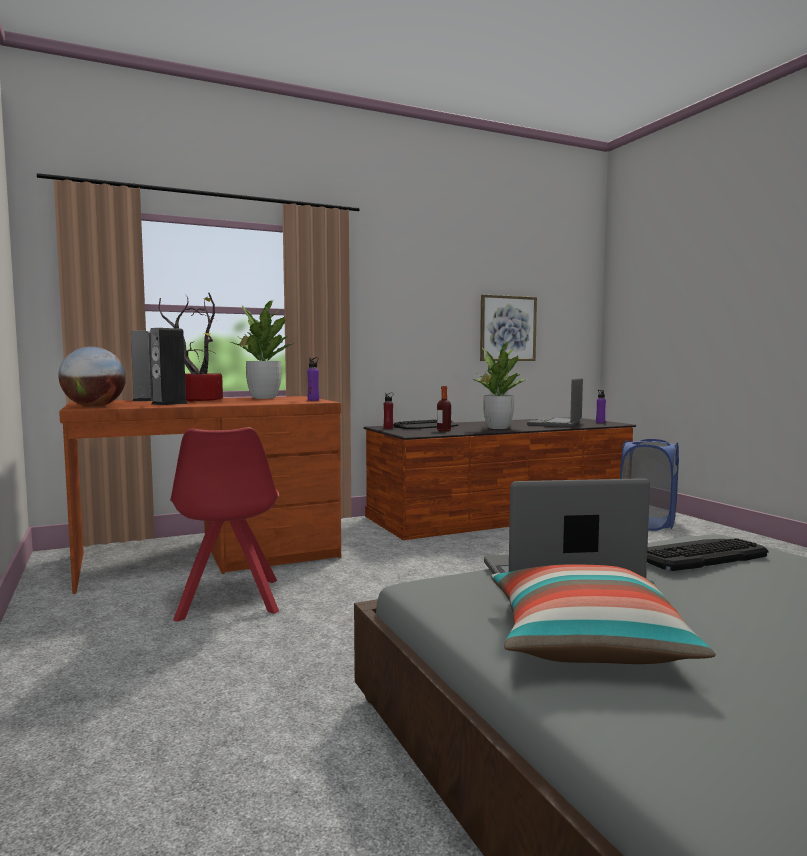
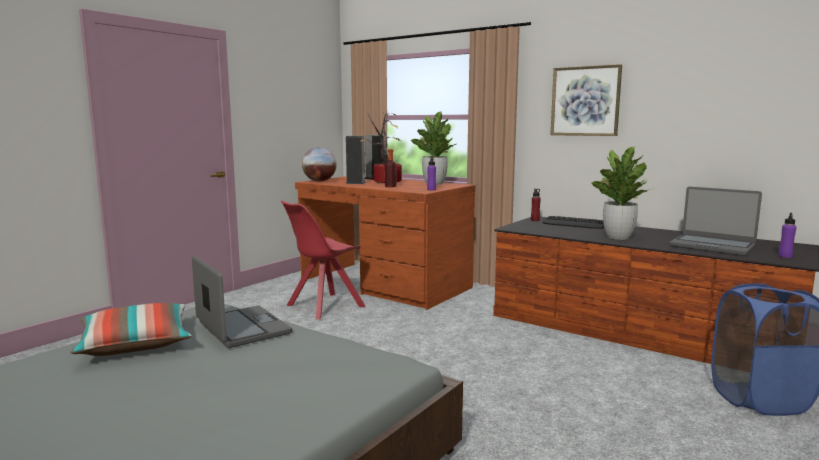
camera: 60 degrees right, 5 degrees up
(443, 430) = (556, 230): bottle -> bottle (390, 186)
(507, 328) = (711, 126): picture -> picture (585, 101)
(555, 424) = (712, 246): laptop -> laptop turned 135 degrees counterclockwise
(697, 555) = (319, 357): keyboard -> none

